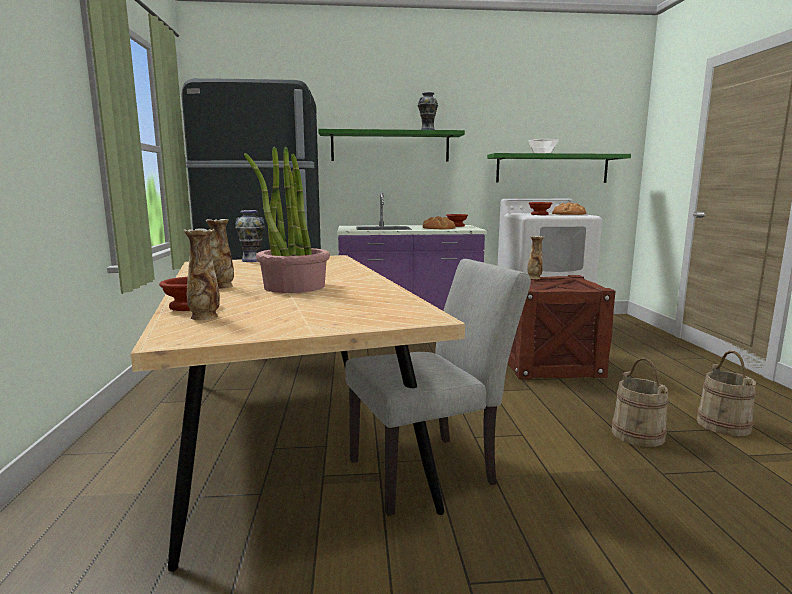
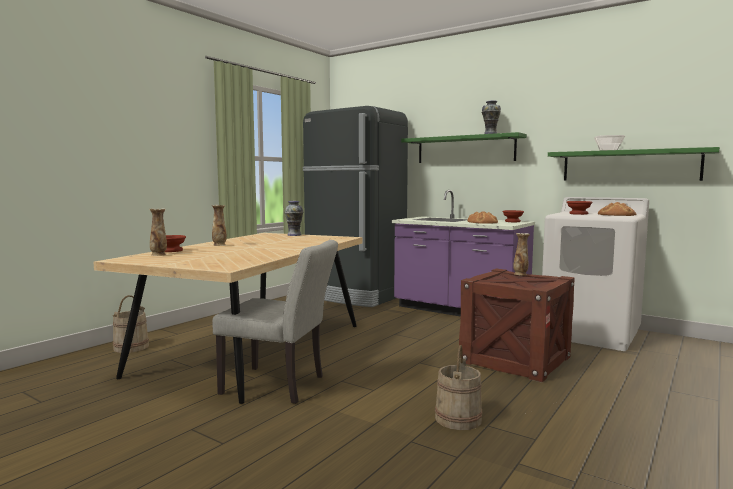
camera: 40 degrees right, 5 degrees down
(294, 287) = (246, 249): potted plant -> none
(724, 425) = (560, 442): beige bucket -> beige bucket (131, 347)

